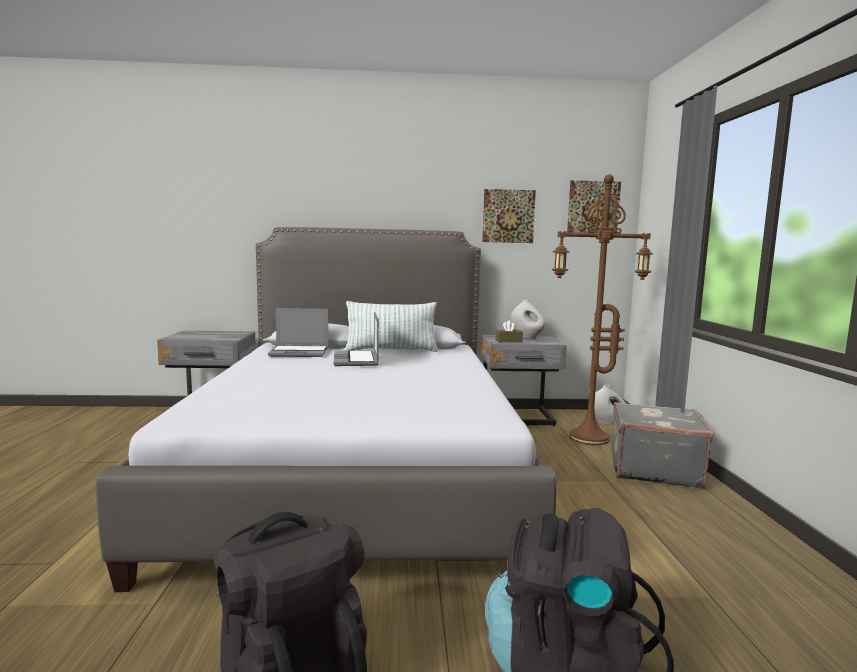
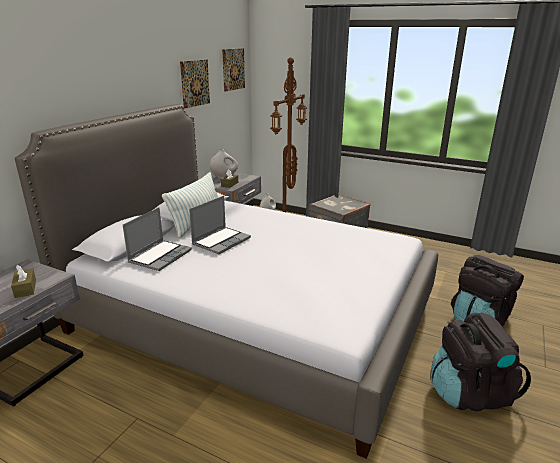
camera: 60 degrees left, 15 degrees up
(207, 337) = (25, 288): none -> brown tissue box
(357, 360) = (221, 241): laptop -> laptop turned 75 degrees counterclockwise

